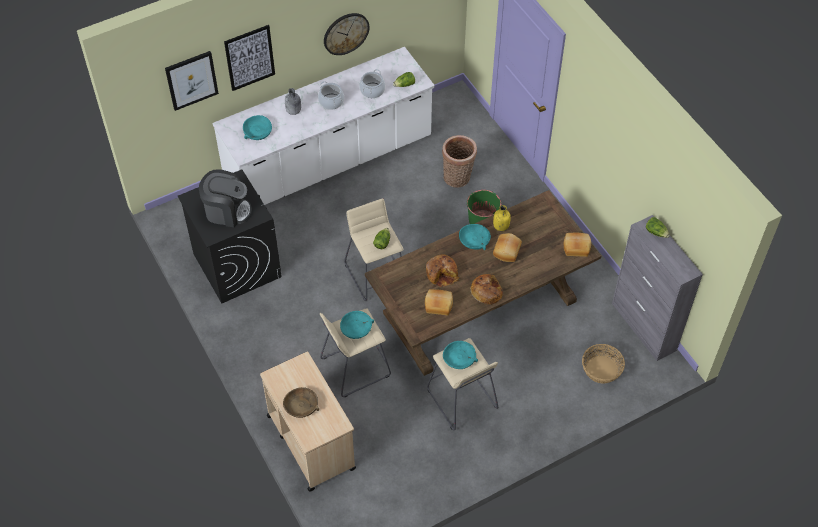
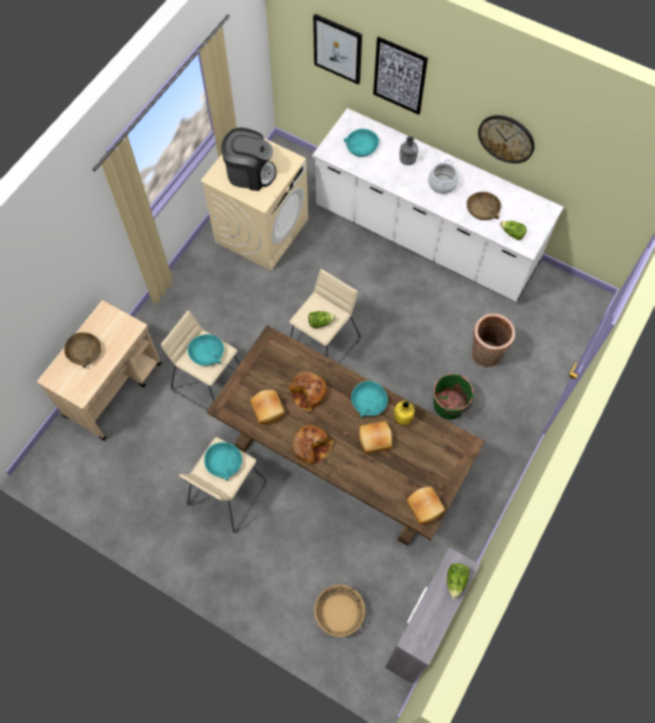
camera: 60 degrees right, 10 degrees up
(227, 211) = (250, 173): coffee machine -> coffee machine turned 60 degrees counterclockwise
(236, 265) = (262, 230): black washing machine -> beige washing machine
(372, 90) = (483, 210): cooking pot -> brown bowl

